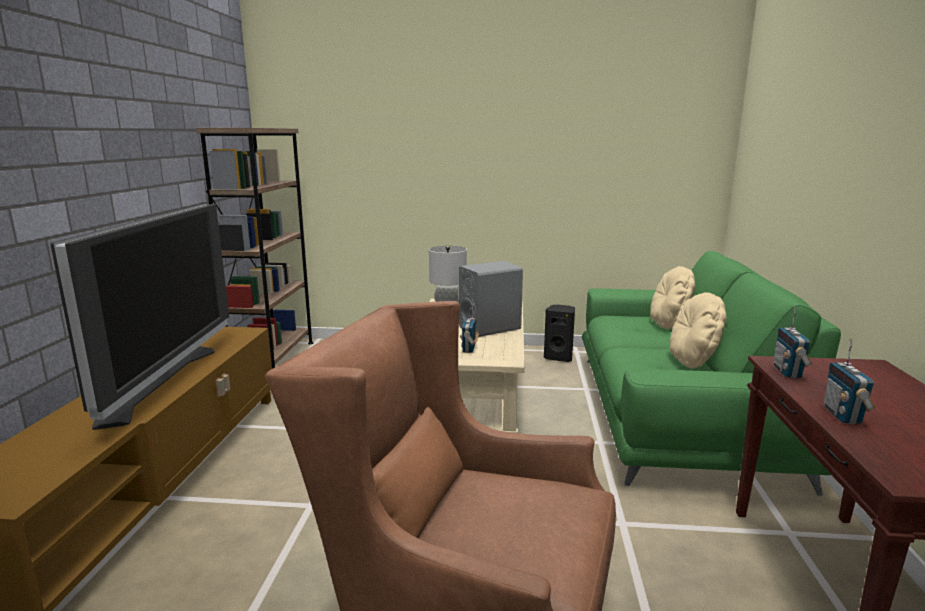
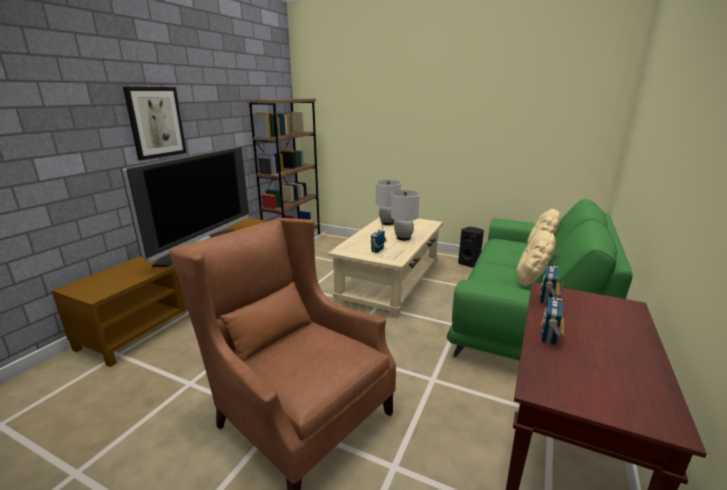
camera: 20 degrees right, 5 degrees up
(65, 163) = (156, 122): none -> picture
(490, 328) = (403, 238): grey speaker -> white table lamp

